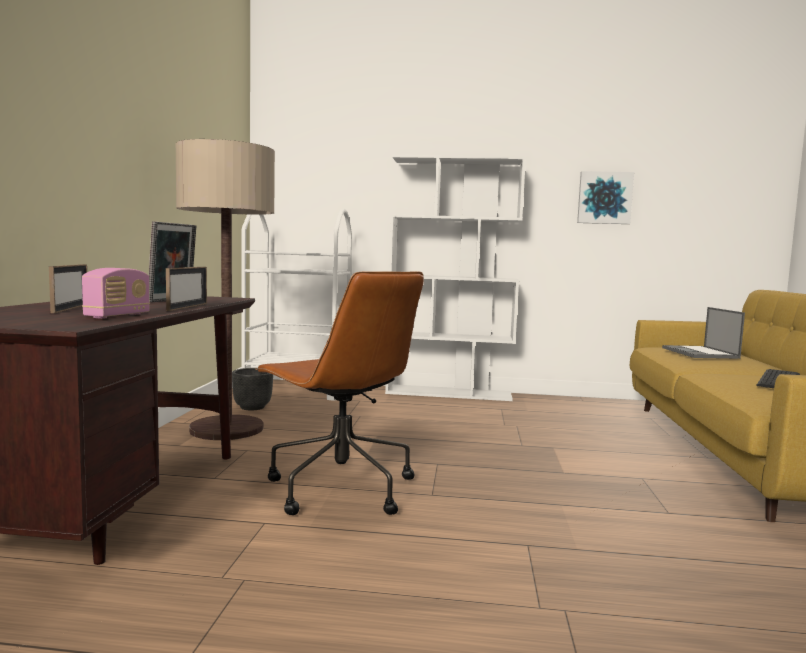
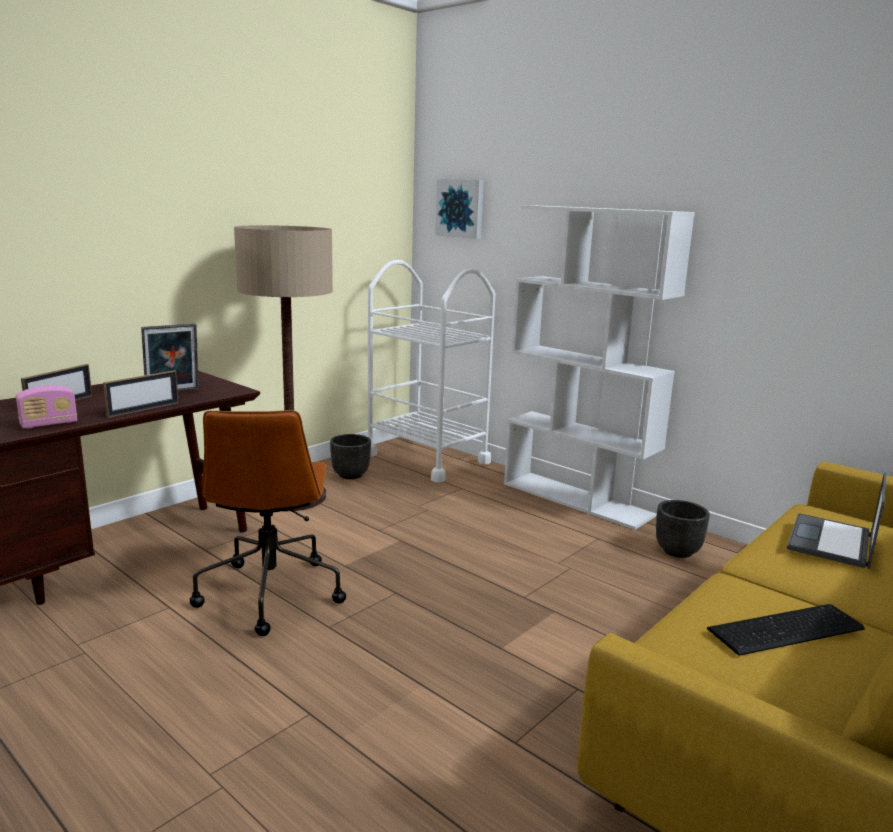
camera: 35 degrees right, 10 degrees up
(554, 406) = (678, 551): none -> black planter
(604, 198) = (809, 269): picture -> picture (461, 208)

